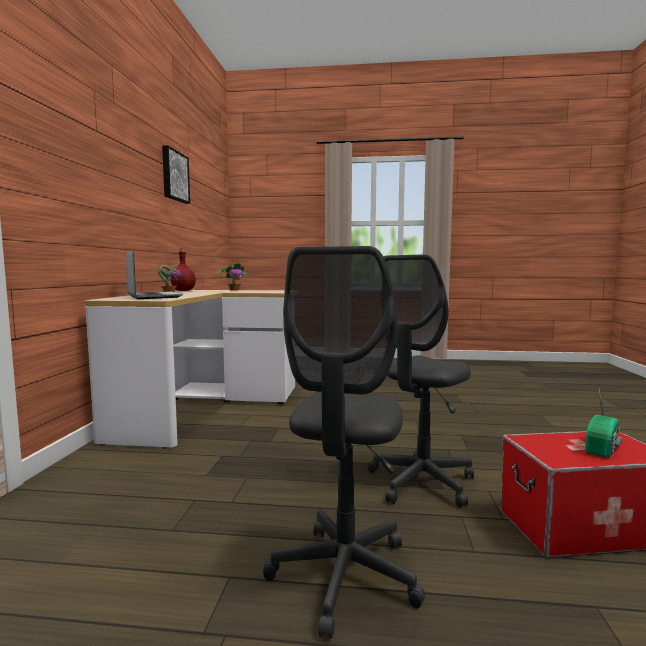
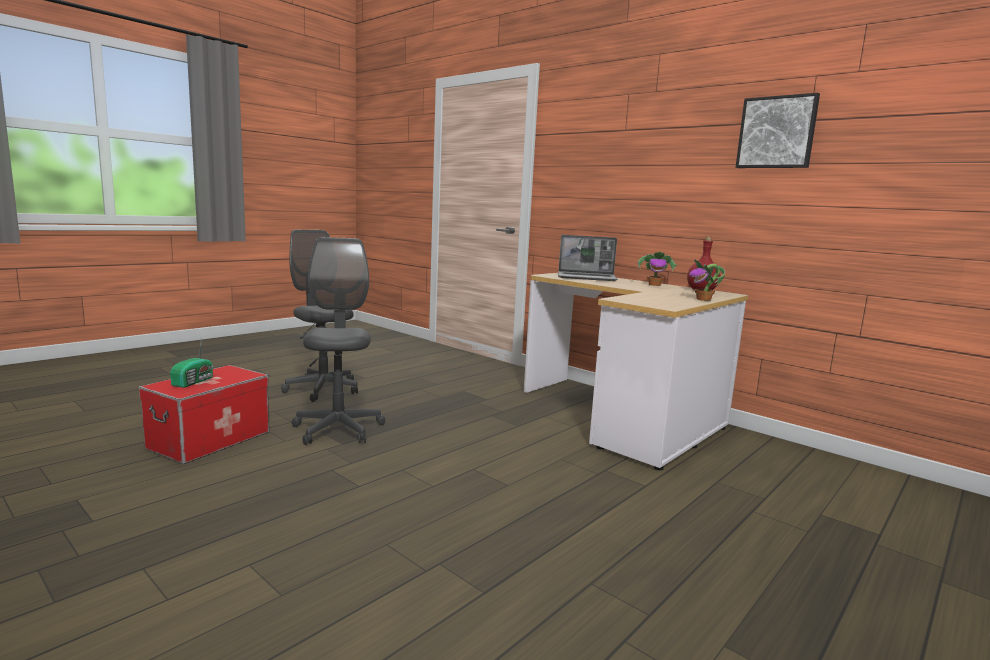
camera: 125 degrees right, 5 degrees up
(603, 448) = (194, 381): radio -> radio turned 150 degrees counterclockwise

